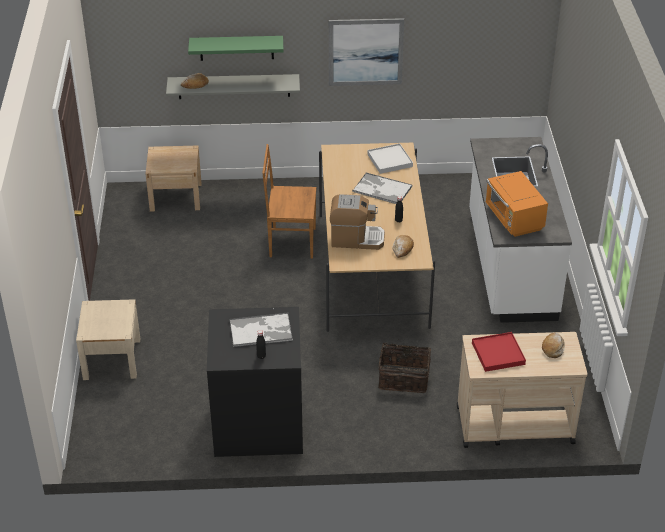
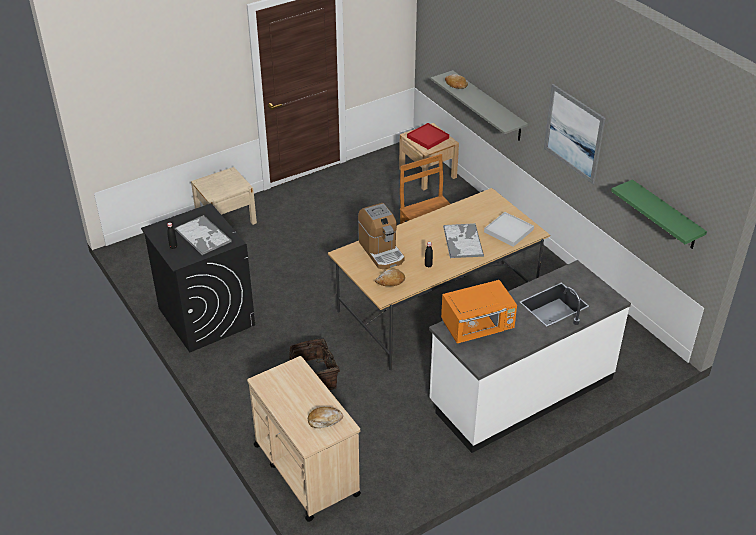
camera: 60 degrees right, 0 degrees up
(236, 48) = (493, 71): green shelf -> green shelf (665, 216)
(498, 354) = (290, 386): red tray -> red tray (427, 138)
(514, 219) = (478, 327): orange microwave -> orange microwave turned 150 degrees counterclockwise

